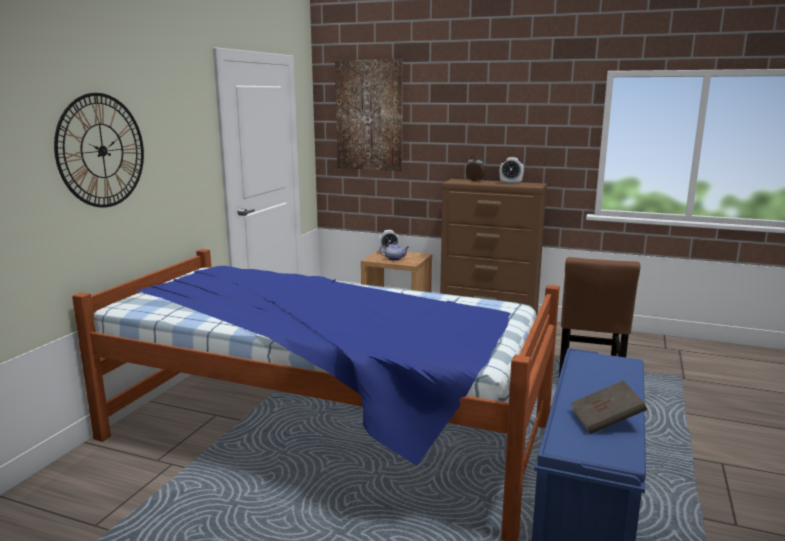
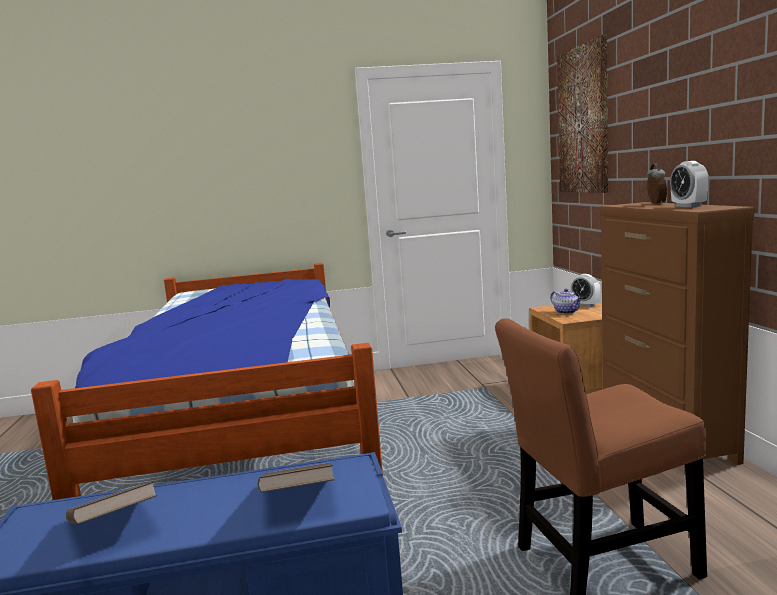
camera: 60 degrees right, 5 degrees down
(102, 151) = (204, 168): wall clock -> none
(612, 373) = (299, 499): none -> brown book

